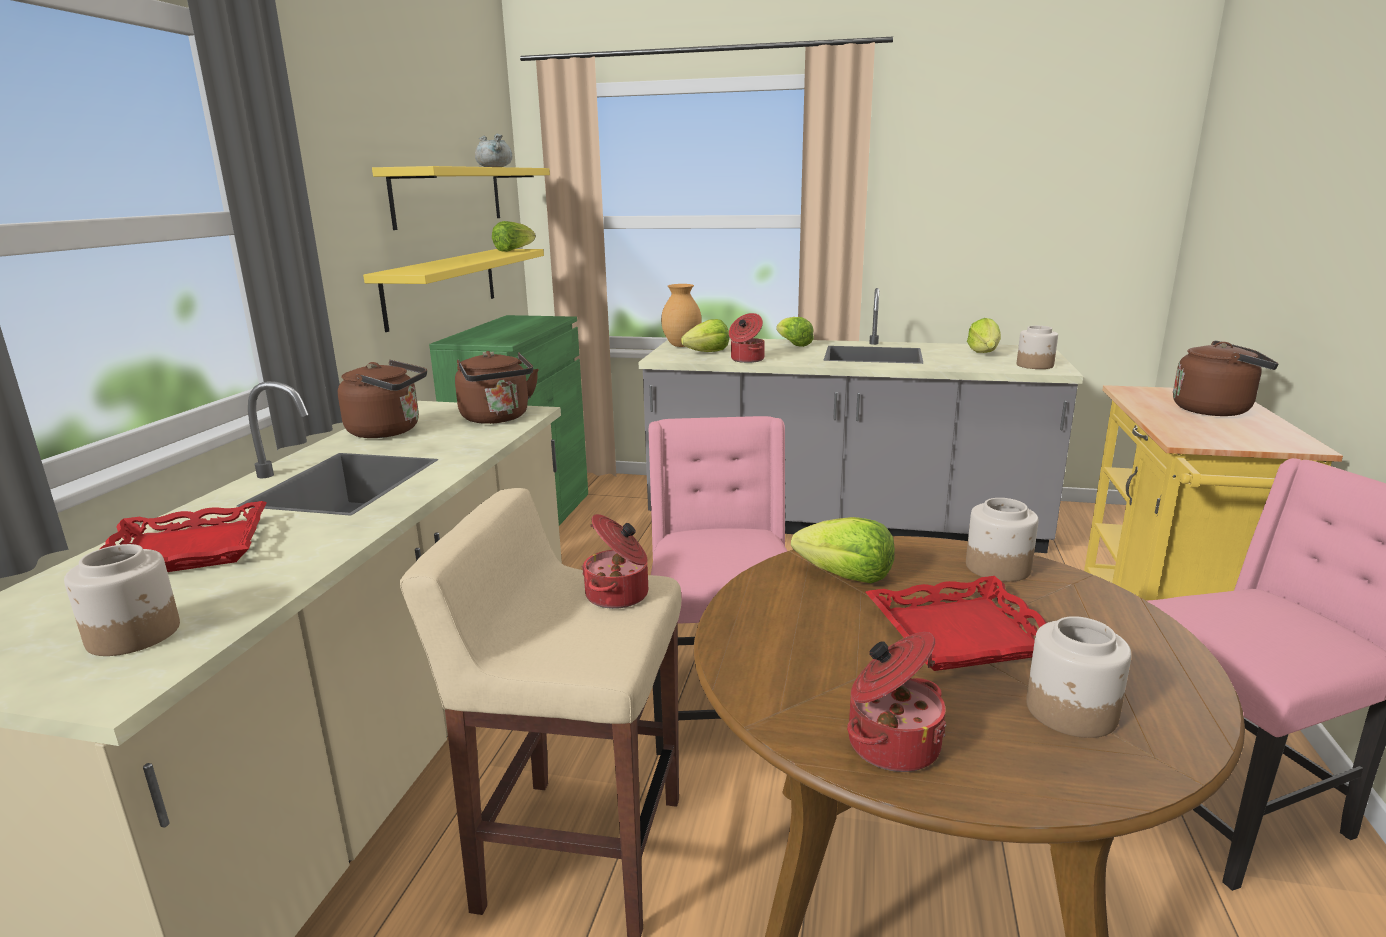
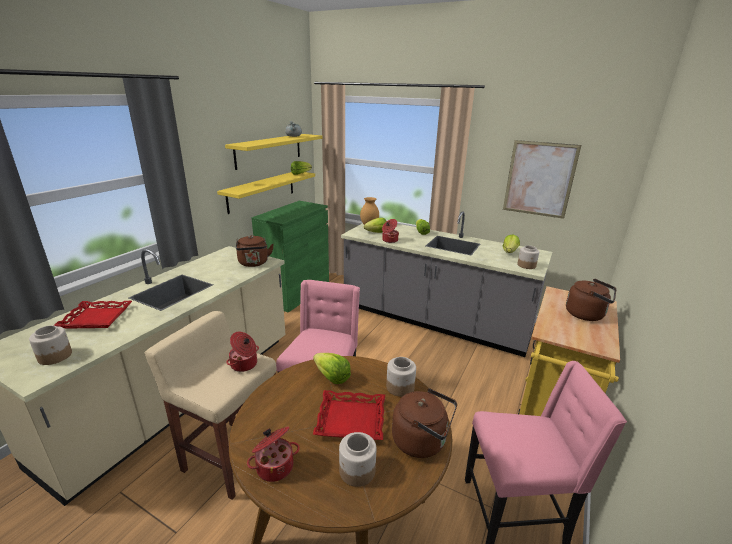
camera: 15 degrees right, 5 degrees up
(389, 431) = (208, 264): brown kettle -> brown kettle (422, 441)
(1007, 213) = (539, 179): none -> picture

